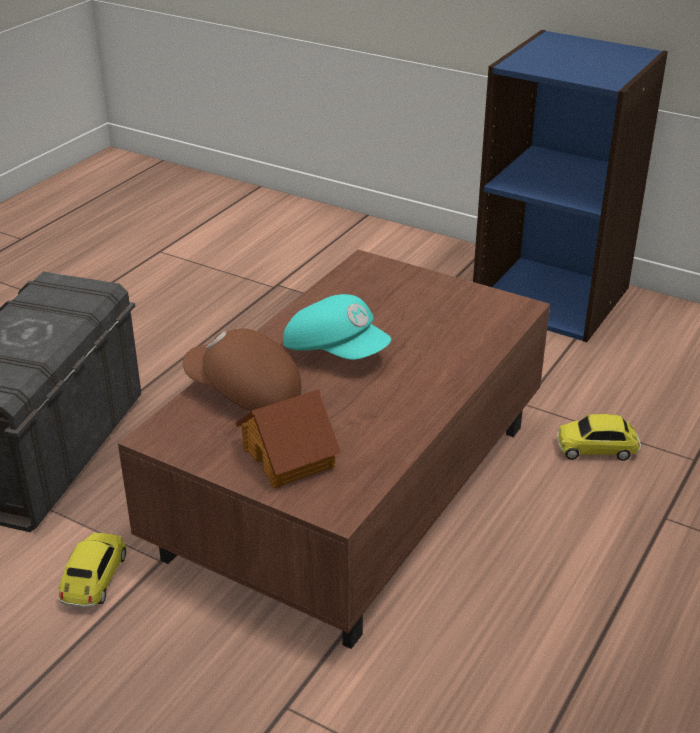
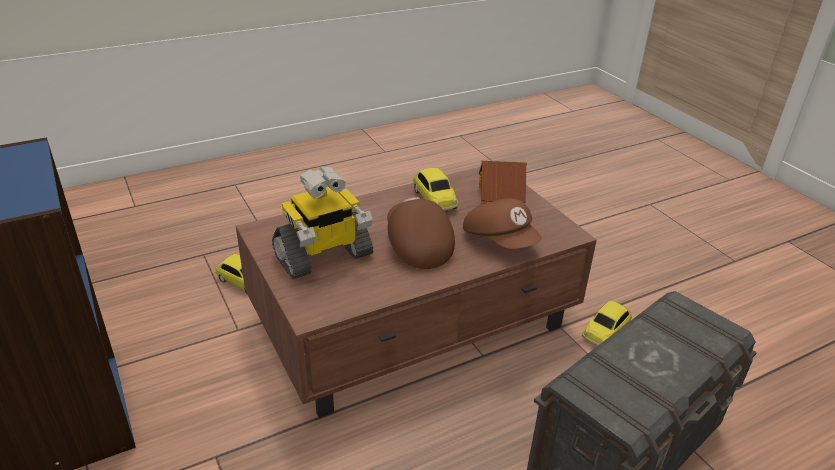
camera: 150 degrees left, 0 degrees up
(336, 351) = (416, 245): turquoise cap -> brown cap
(377, 420) = (434, 199): none -> toy car
(417, 307) = (323, 256): none -> toy robot

